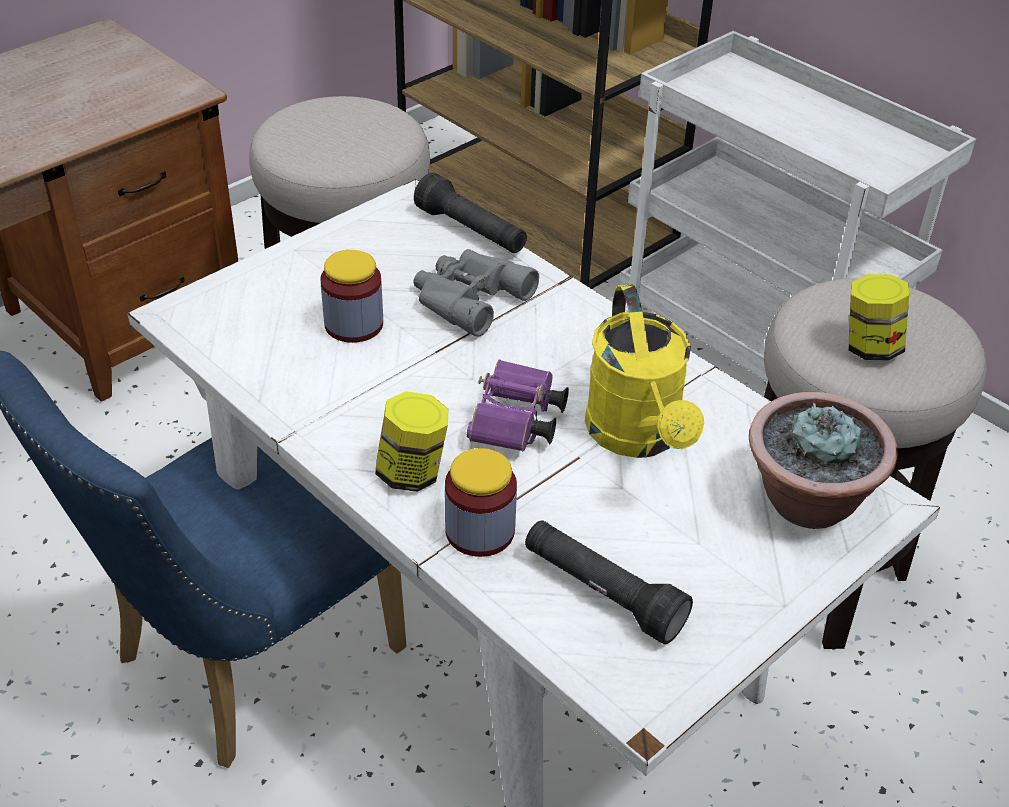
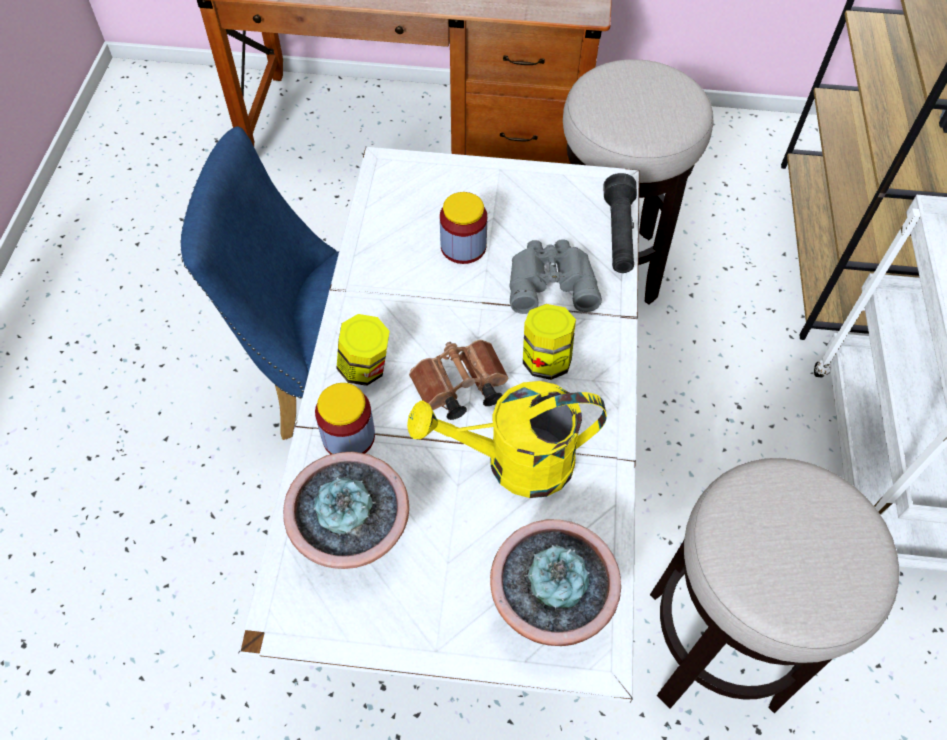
camera: 50 degrees right, 15 degrees up
(515, 424) = (458, 389): purple binoculars -> brown binoculars
(602, 593) = (354, 536): black flashlight -> potted plant
(638, 437) = (514, 463): yellow watering can -> yellow watering can turned 45 degrees clockwise
(869, 347) = (768, 546): jar -> jar (546, 360)

